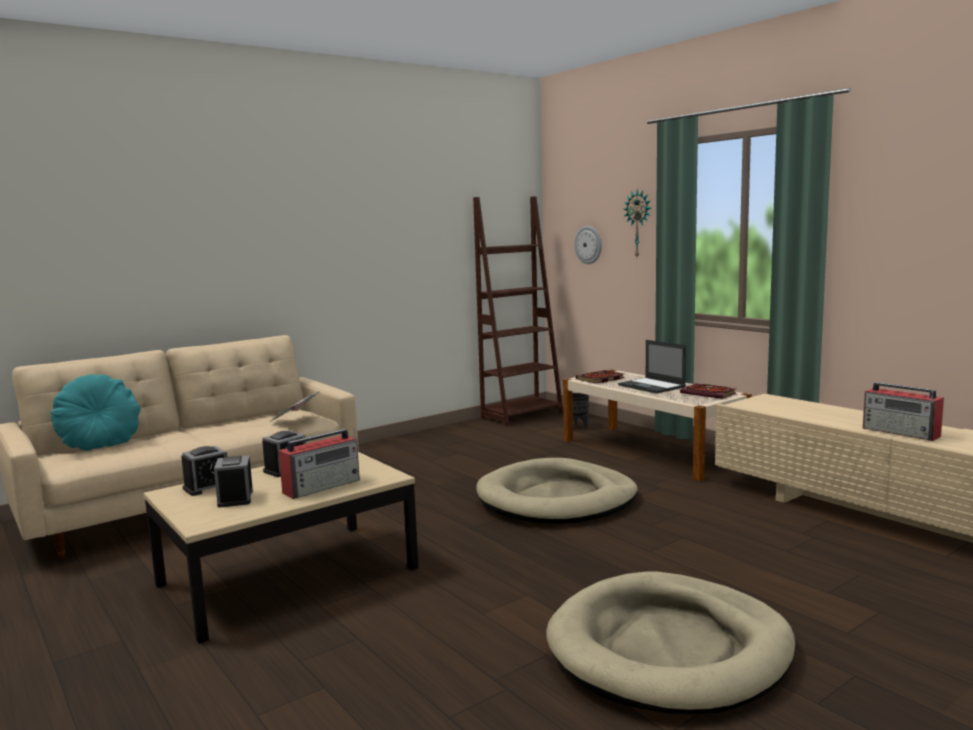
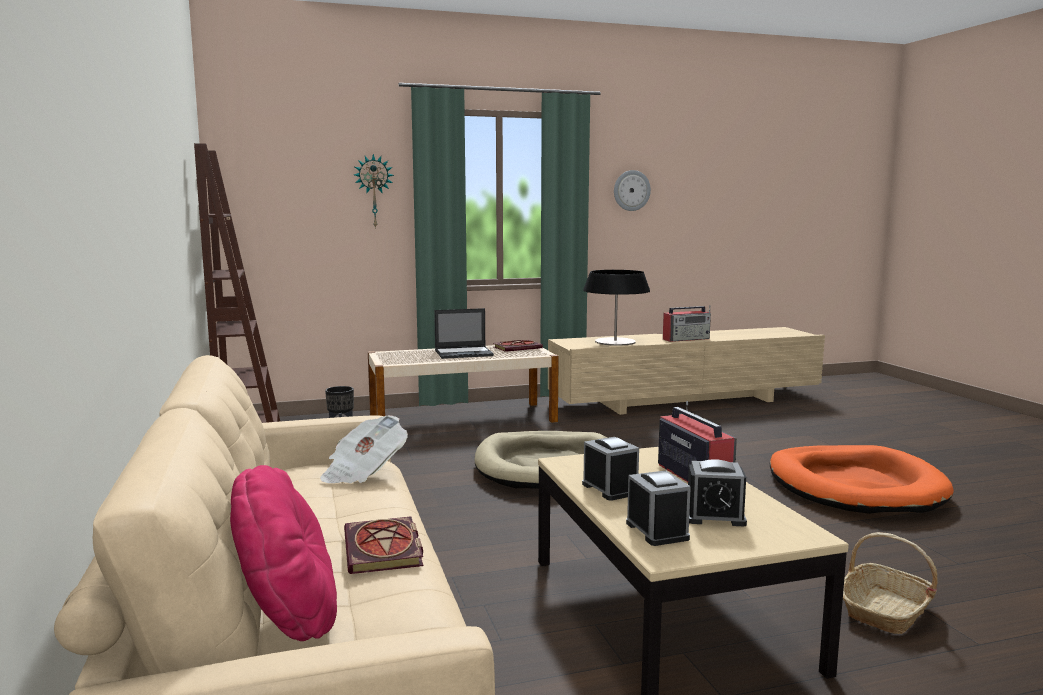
camera: 70 degrees left, 0 degrees up
(100, 446) = (289, 624): turquoise pillow -> pink pillow
(312, 666) = (886, 611): none -> basket
(588, 245) = (295, 214): wall clock -> wall clock (631, 190)
(600, 379) = (404, 359): book -> book (385, 550)
(669, 649) = (854, 486): beige dog bed -> orange dog bed
(805, 412) = (615, 341): none -> table lamp

